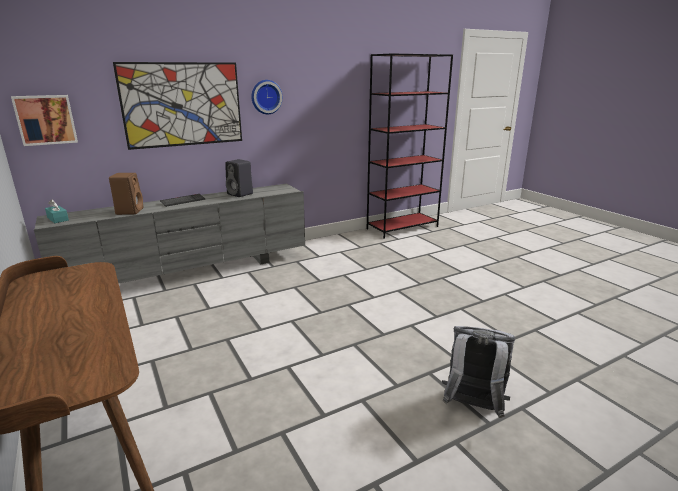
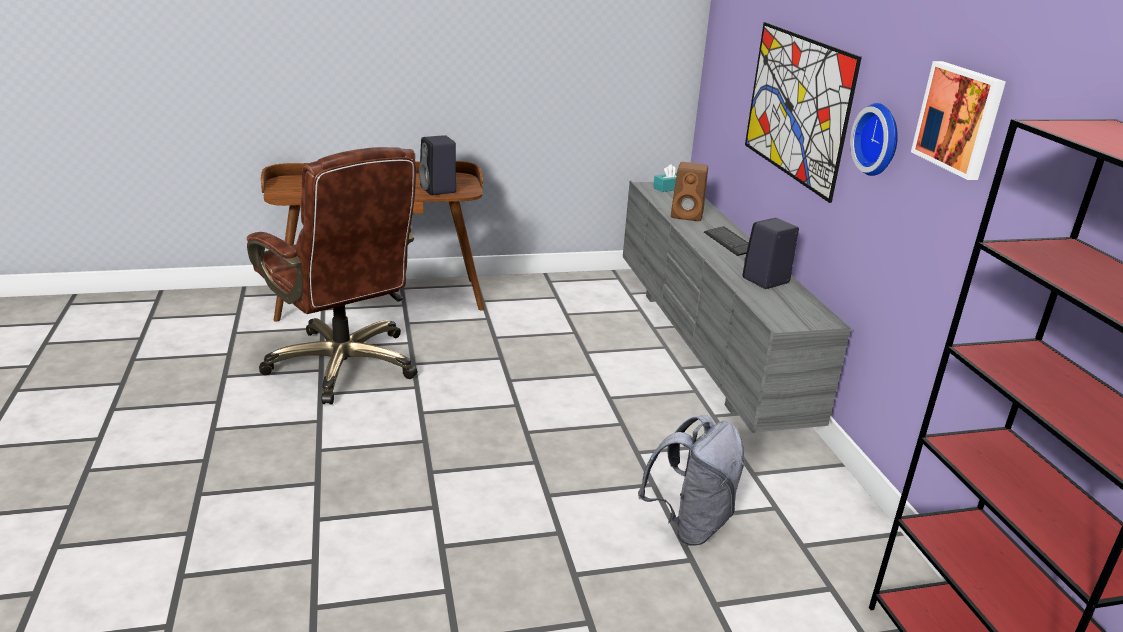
camera: 105 degrees right, 5 degrees up
(46, 119) = (718, 78): picture -> picture (960, 119)
(86, 281) = (439, 190): none -> black speaker
(264, 421) = (343, 363): none -> brown office chair
(472, 407) = (232, 492): grey backpack -> grey backpack (690, 524)

